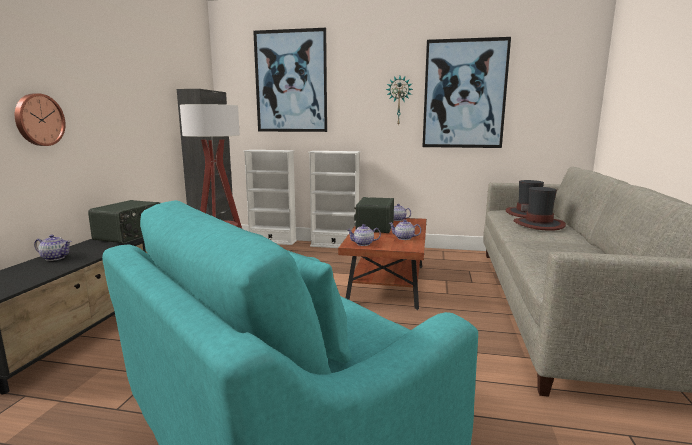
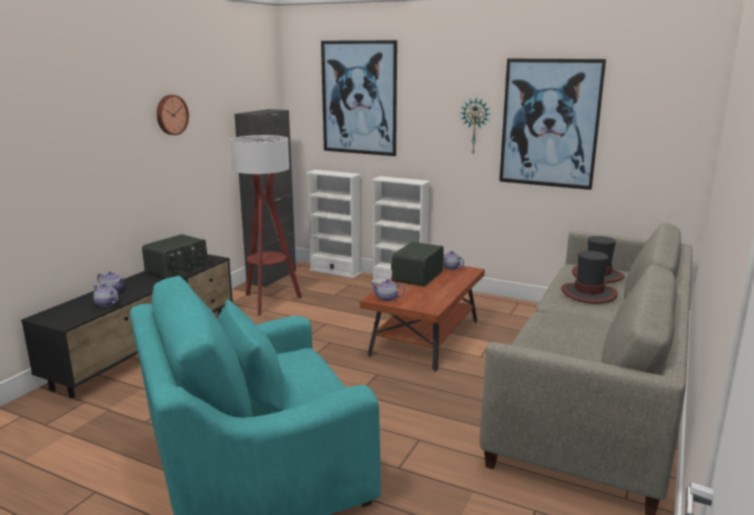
camera: 15 degrees right, 5 degrees up
(38, 120) = (102, 171): wall clock -> wall clock (171, 115)
(404, 238) = (435, 295): teapot -> teapot (106, 304)

